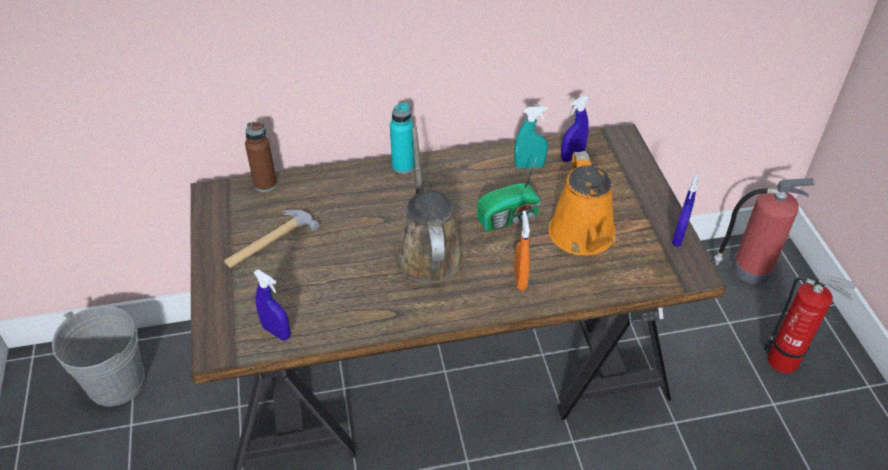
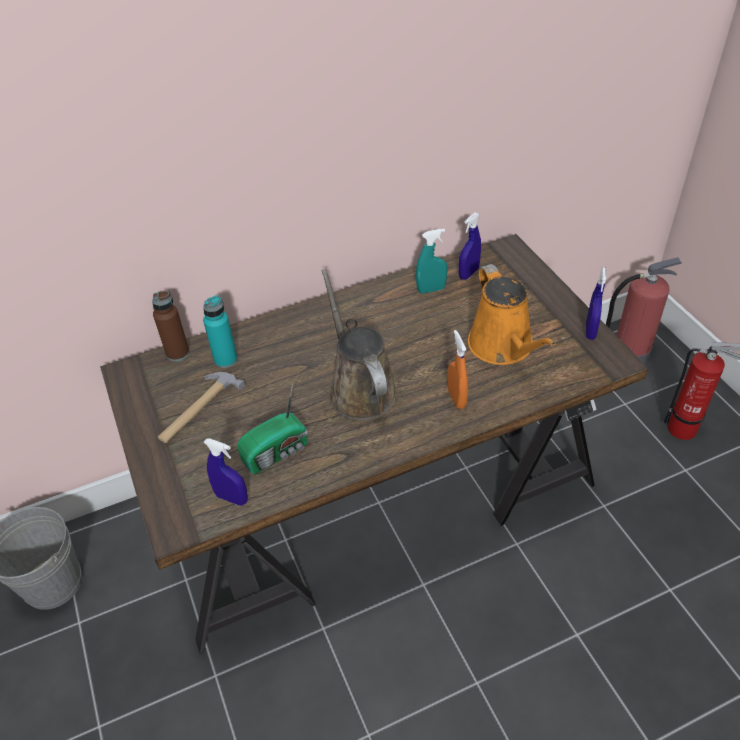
camera: 10 degrees left, 0 degrees up
(403, 166) = (310, 311): turquoise bottle -> turquoise bottle (225, 360)
(510, 217) = (428, 341): radio -> radio (277, 452)

